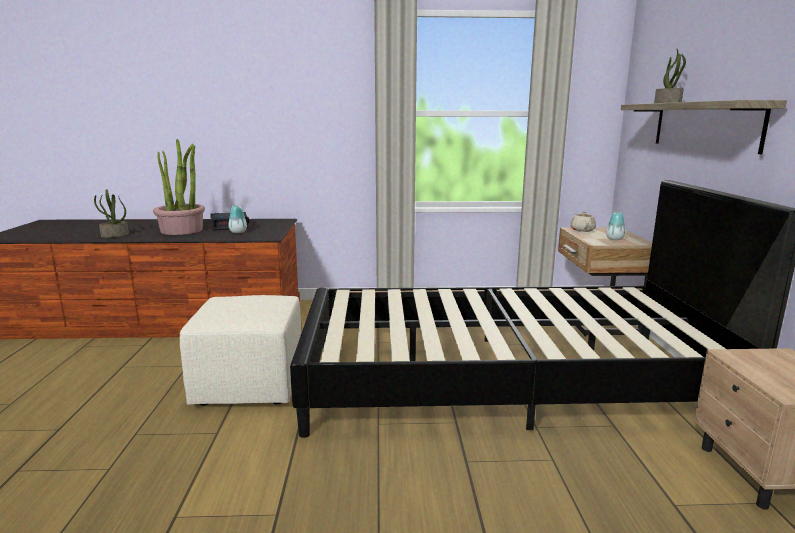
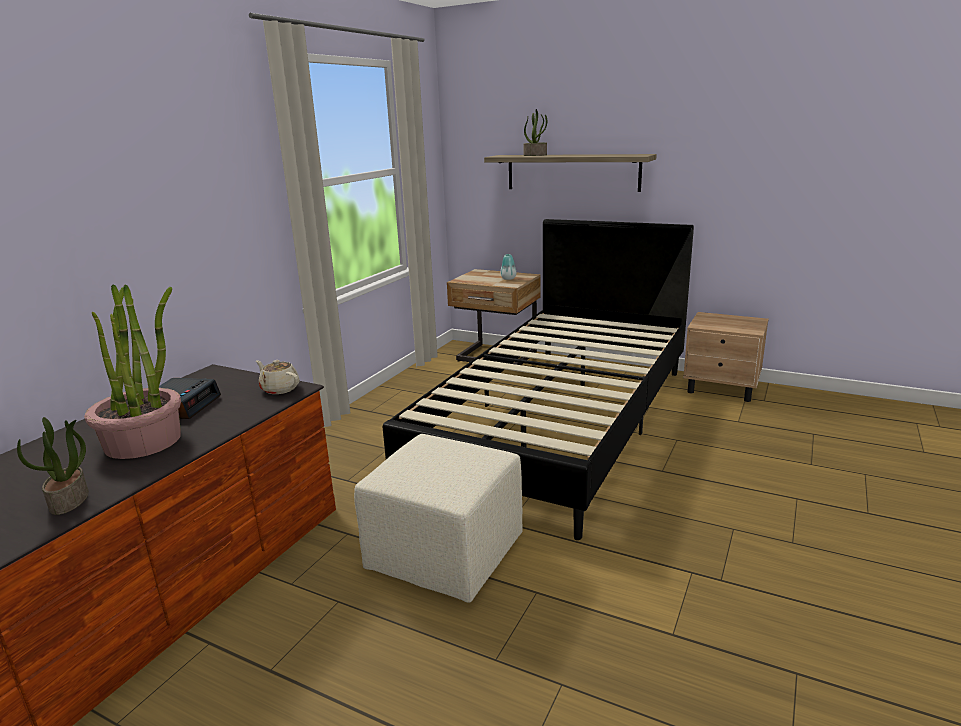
camera: 60 degrees left, 5 degrees up
(238, 232) = (234, 403): vase -> none
(582, 230) = (467, 279): beige teapot -> beige teapot (279, 389)

